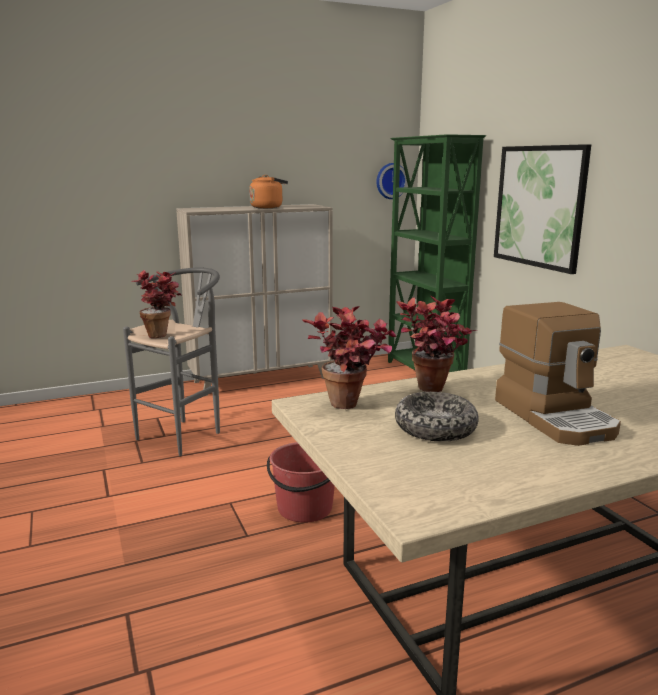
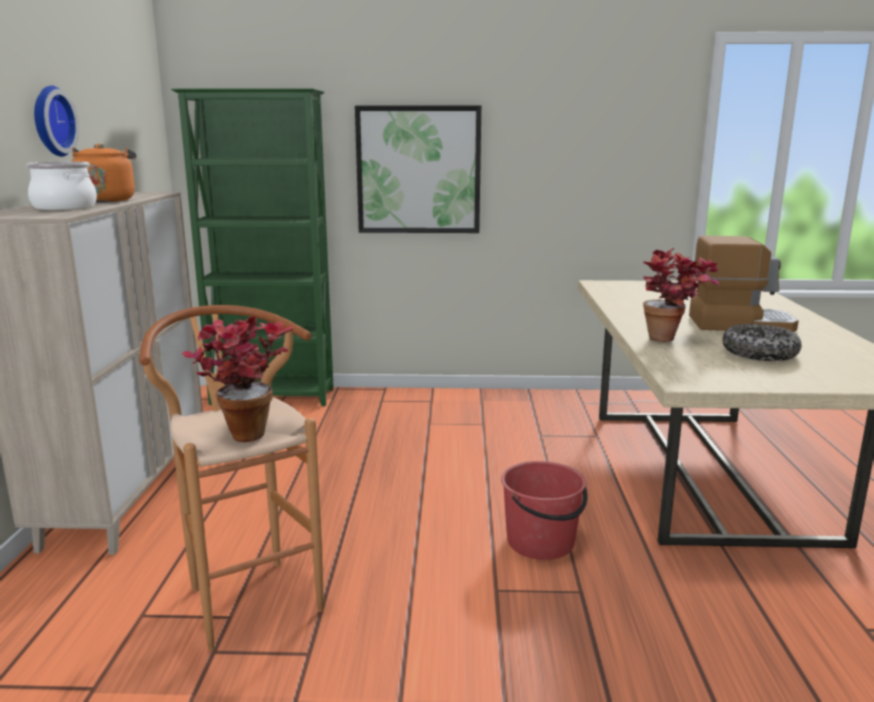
camera: 65 degrees left, 0 degrees up
(186, 434) = (248, 594): grey stool -> brown stool
(228, 208) = (64, 207): none -> cooking pot
(351, 408) = (703, 368): potted plant -> none
(390, 181) = (152, 151): wall clock -> wall clock (50, 121)

